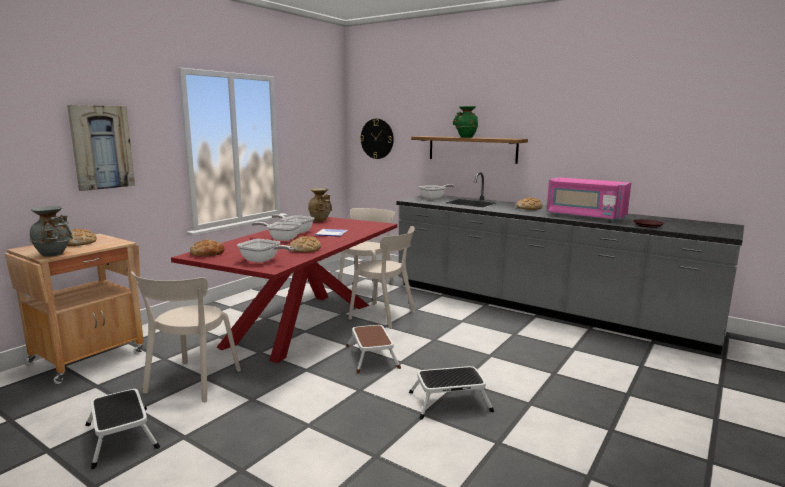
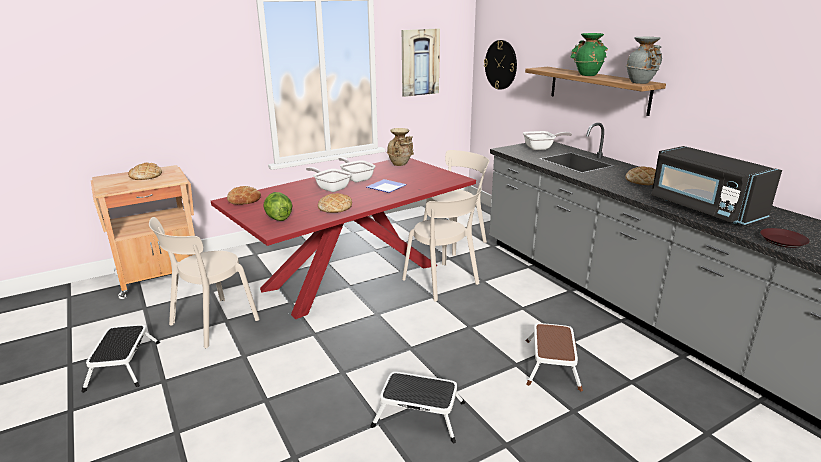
camera: 25 degrees right, 10 degrees up
(54, 254) = (114, 188): grey vase -> grey vase (641, 82)
(101, 147) = (175, 83): picture -> picture (419, 62)
(263, 260) = (278, 218): frying pan -> lettuce
(372, 357) = (387, 334): brown step ladder -> brown step ladder (552, 364)
(585, 216) = (703, 208): pink microwave -> black microwave

